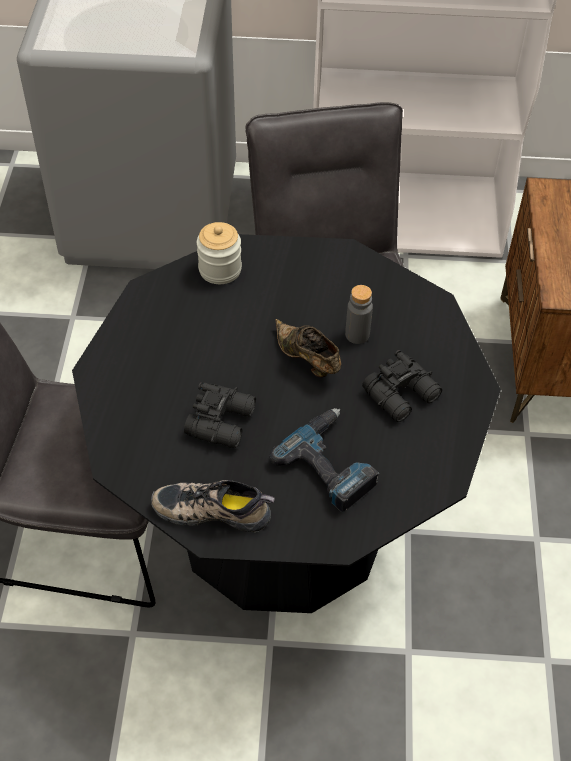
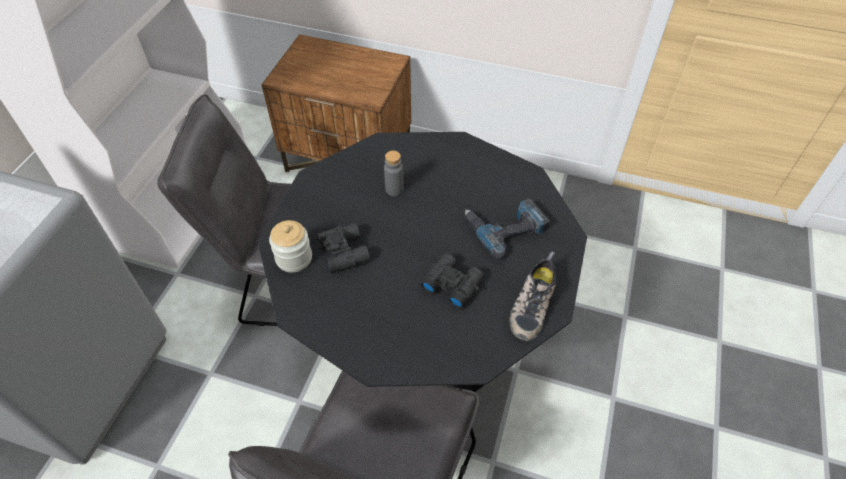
camera: 75 degrees left, 0 degrees up
(307, 360) = (408, 222): brown shoe -> none
(403, 395) = (456, 178): black binoculars -> black binoculars (345, 251)

